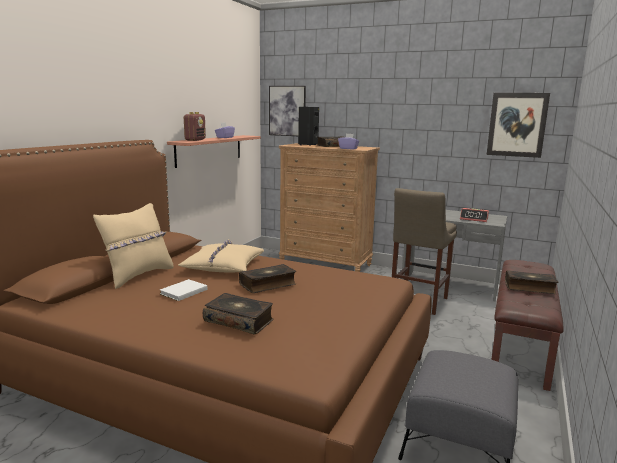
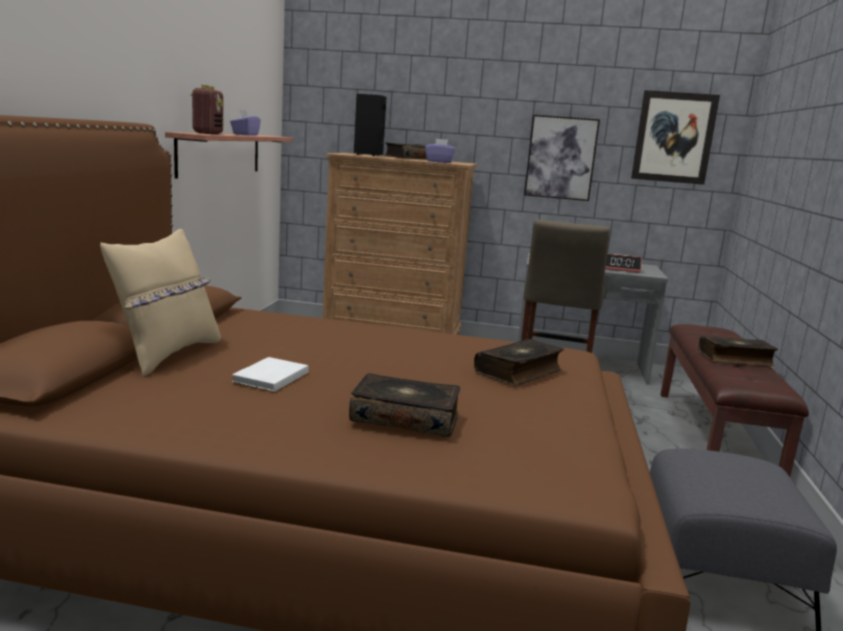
camera: 15 degrees left, 0 degrees up
(223, 266) = (302, 337): beige pillow -> none
(268, 284) = (399, 362): book -> book (519, 372)
(287, 111) = (329, 101): picture -> picture (561, 158)

